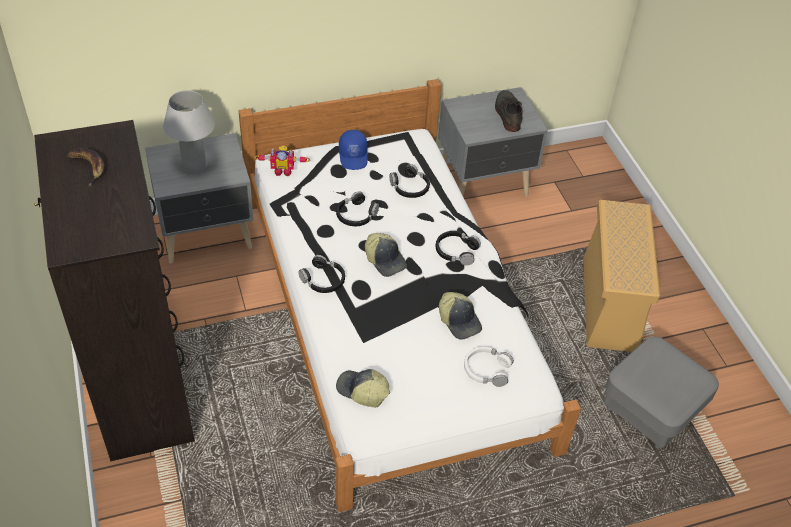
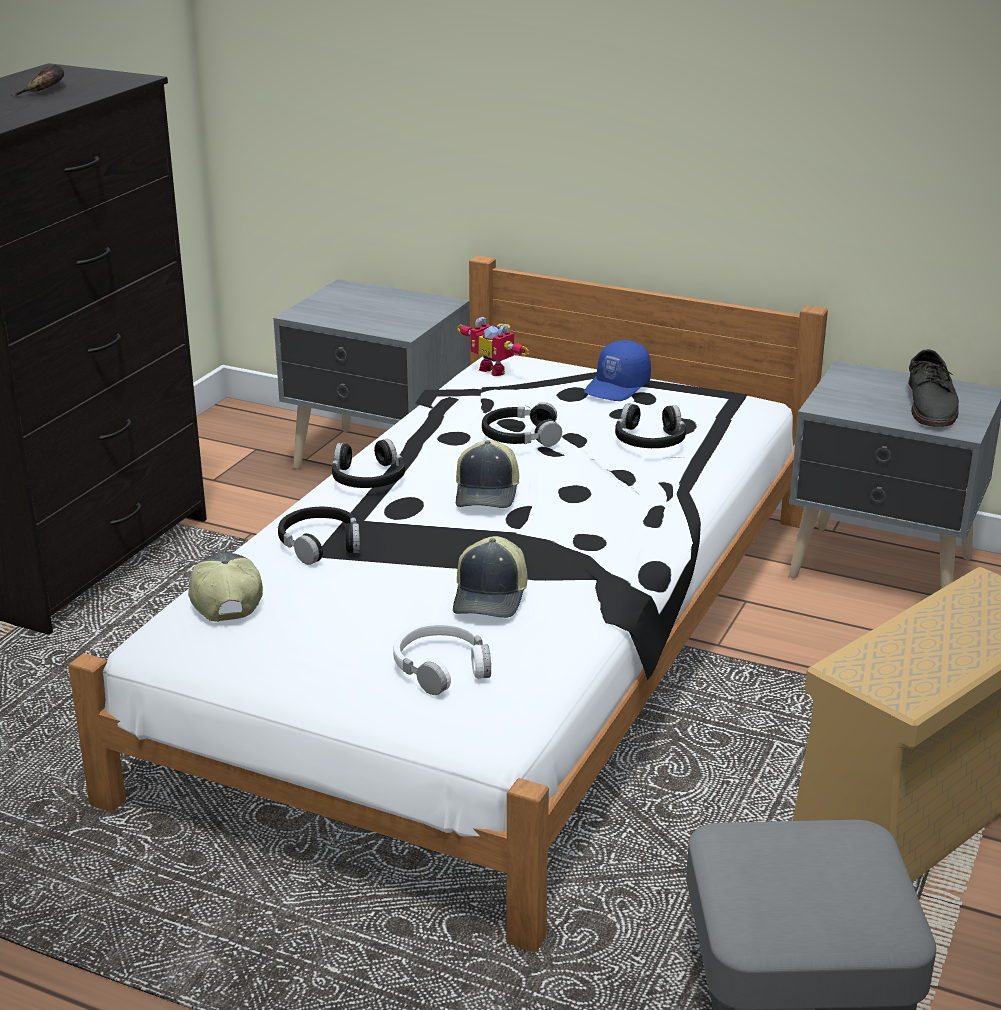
camera: 45 degrees right, 20 degrees down
(195, 166) = (367, 309): white table lamp -> none
(456, 251) = (612, 526): black headphones -> black headphones (320, 544)
(507, 113) = (931, 404): grey shoe -> grey shoe turned 150 degrees clockwise

